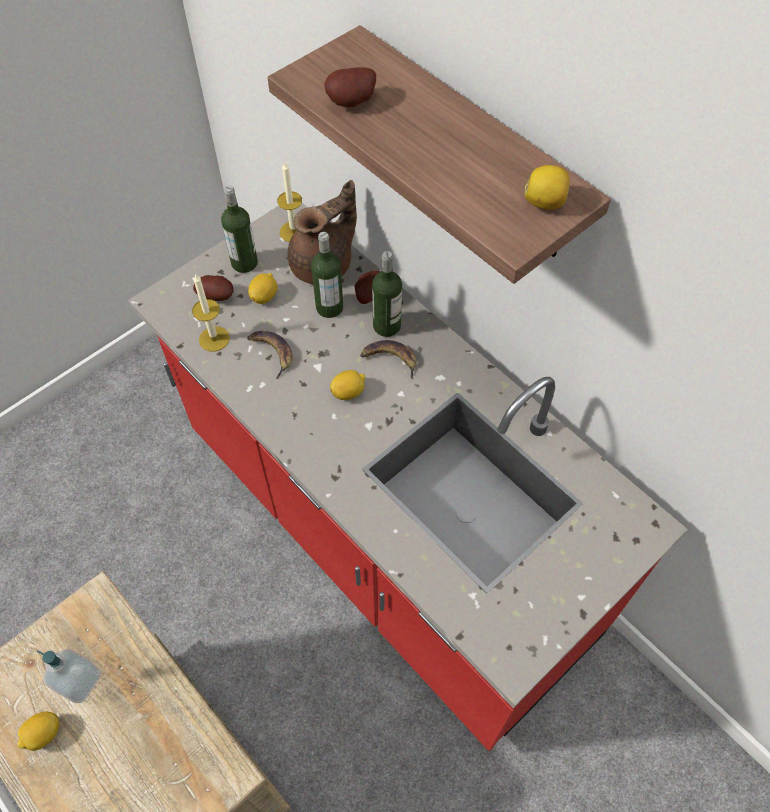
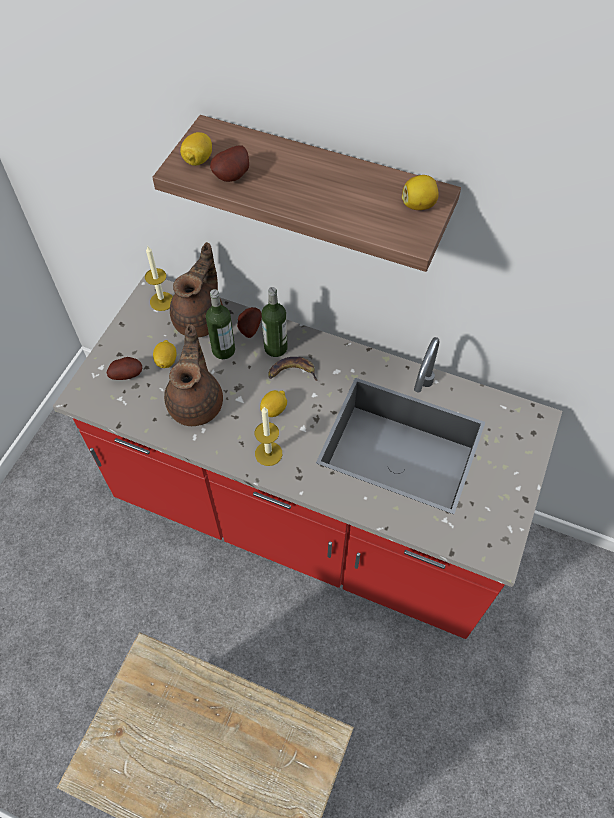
camera: 25 degrees left, 0 degrees up
(43, 734) = (162, 781): lemon -> lemon (198, 160)
(79, 681) = (168, 726): soap dispenser -> none
(214, 339) = (144, 409): candle -> candle (268, 453)
(244, 263) = (135, 340): bottle -> none
(271, 352) = (197, 402): banana -> brown teapot

